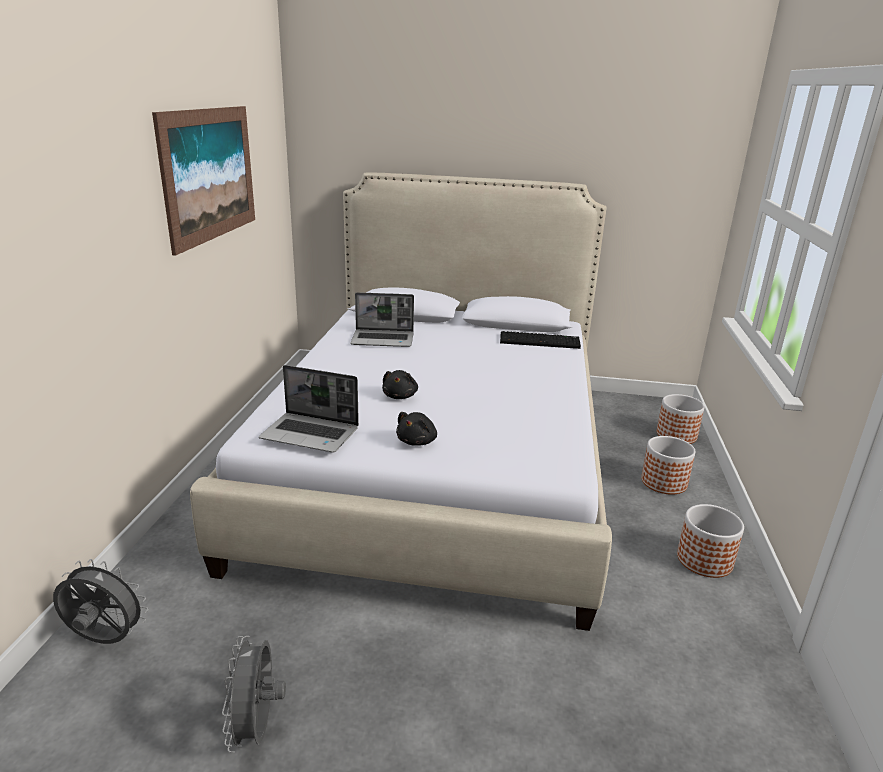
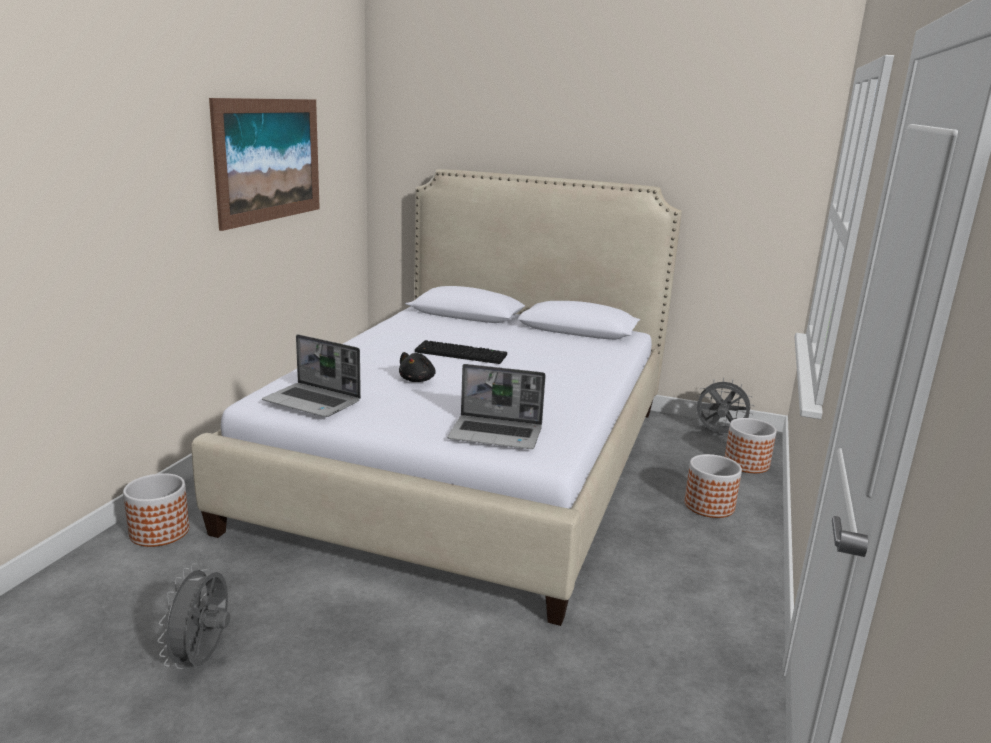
camera: 10 degrees right, 5 degrees down
(104, 640) = (96, 573): grey fan -> grey fan (718, 433)
(383, 339) = (429, 333): laptop -> laptop (497, 434)
(417, 441) = (413, 417): black plush toy -> none
(540, 341) = (593, 346): keyboard -> keyboard (462, 353)
(704, 560) = (718, 581): planter -> planter (159, 532)

